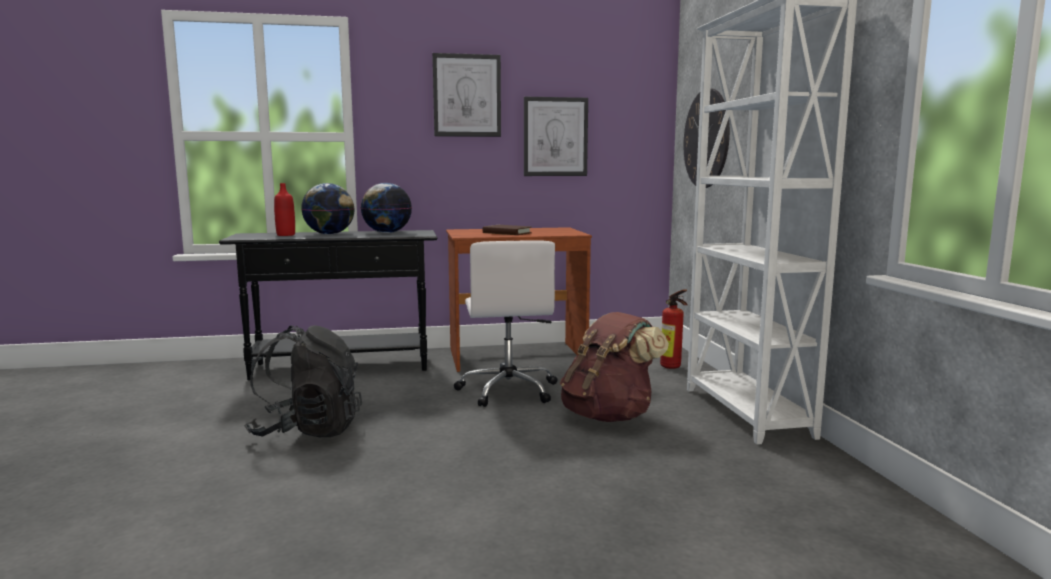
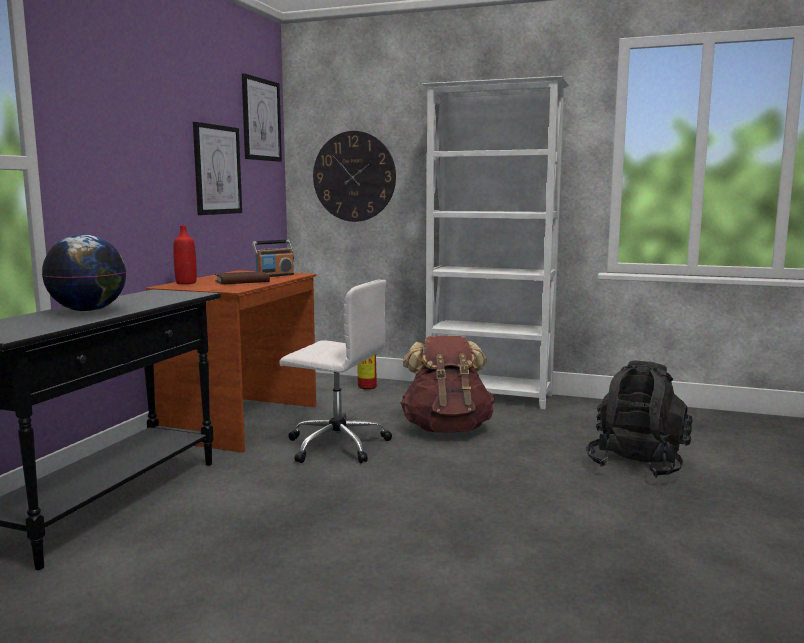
camera: 60 degrees left, 0 degrees up
(286, 235) = (38, 321): red bottle -> red bottle (186, 283)
(308, 430) = (317, 551): black backpack -> black backpack (637, 464)
(387, 232) = (140, 298): globe -> none
(467, 95) = (148, 115): picture -> picture (261, 120)
(554, 232) = (274, 275): none -> radio

